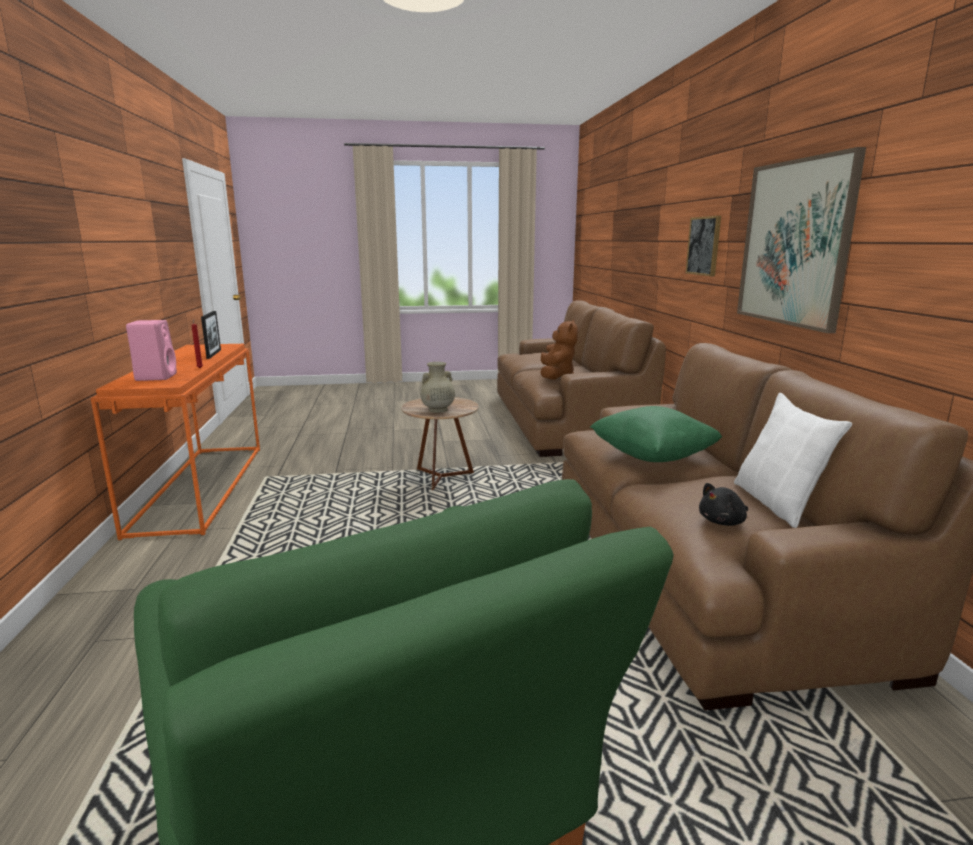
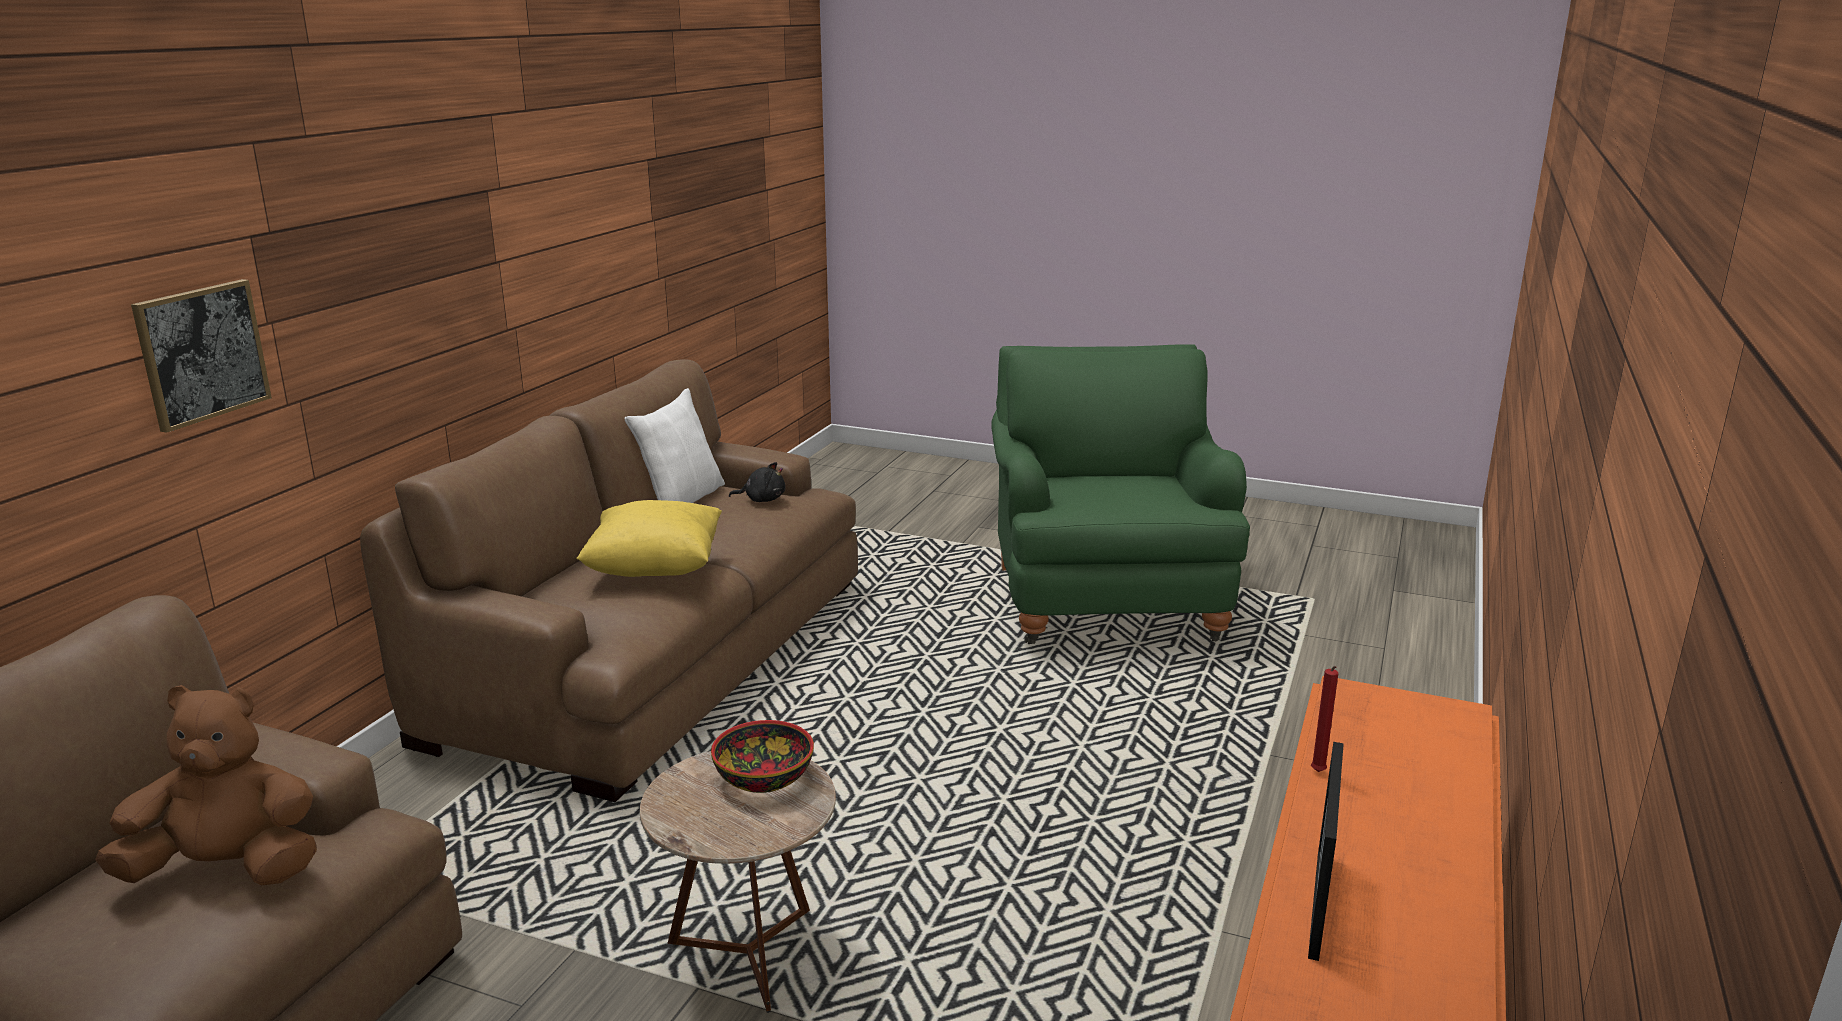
camera: 150 degrees left, 5 degrees up
(156, 377) = (1400, 738): pink speaker -> none
(437, 410) = (765, 778): beige vase -> bowl
(556, 376) = (228, 869): brown plush toy -> brown plush toy turned 45 degrees clockwise
(652, 456) = (655, 570): green pillow -> yellow pillow
(794, 243) = (432, 282): picture -> none

